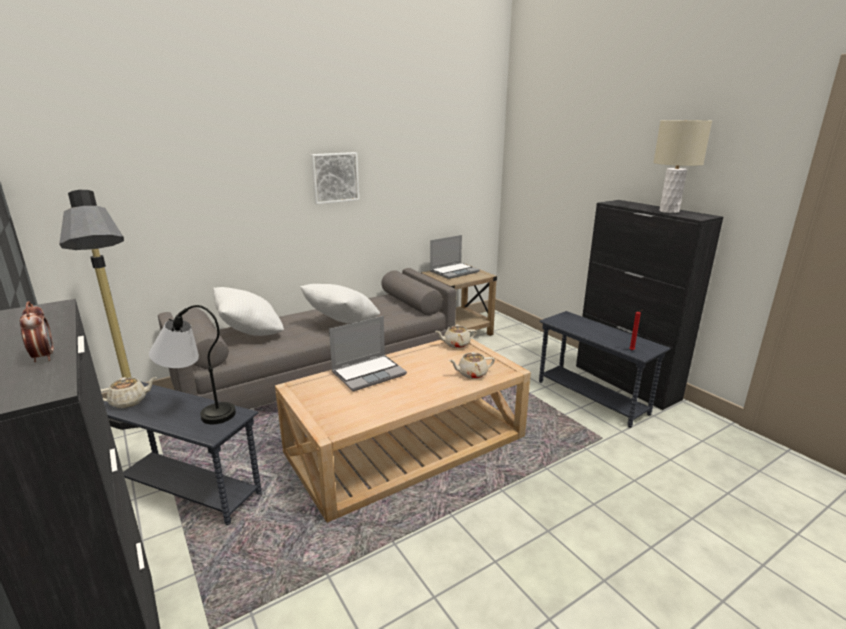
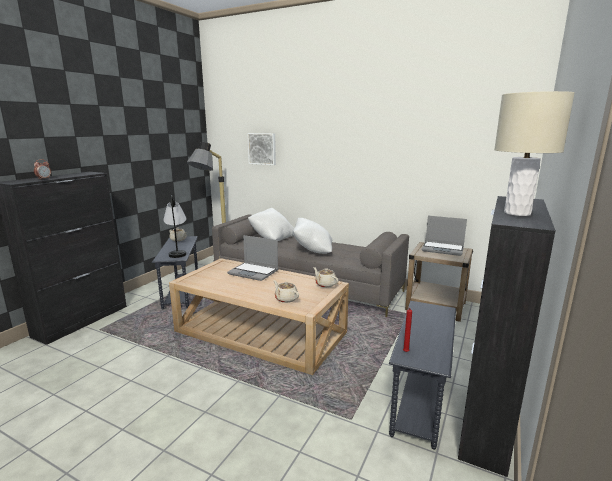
camera: 60 degrees right, 5 degrees down
(334, 177) = (354, 152): picture -> picture (262, 148)

